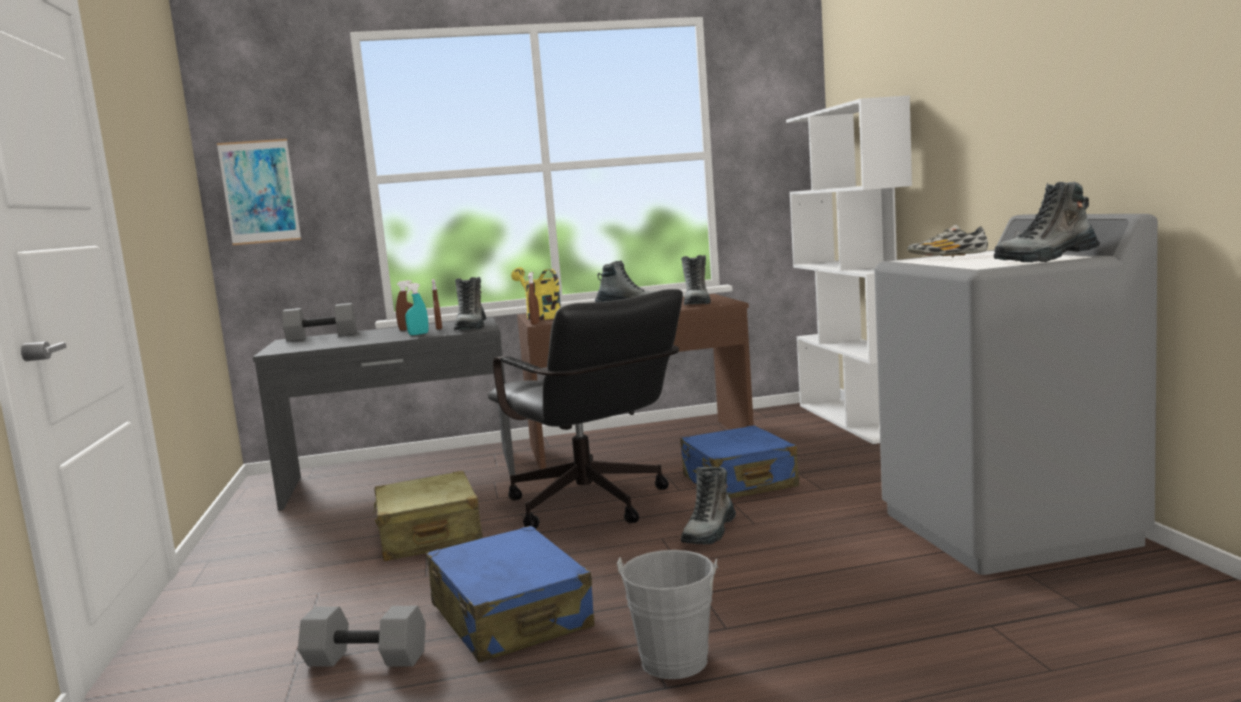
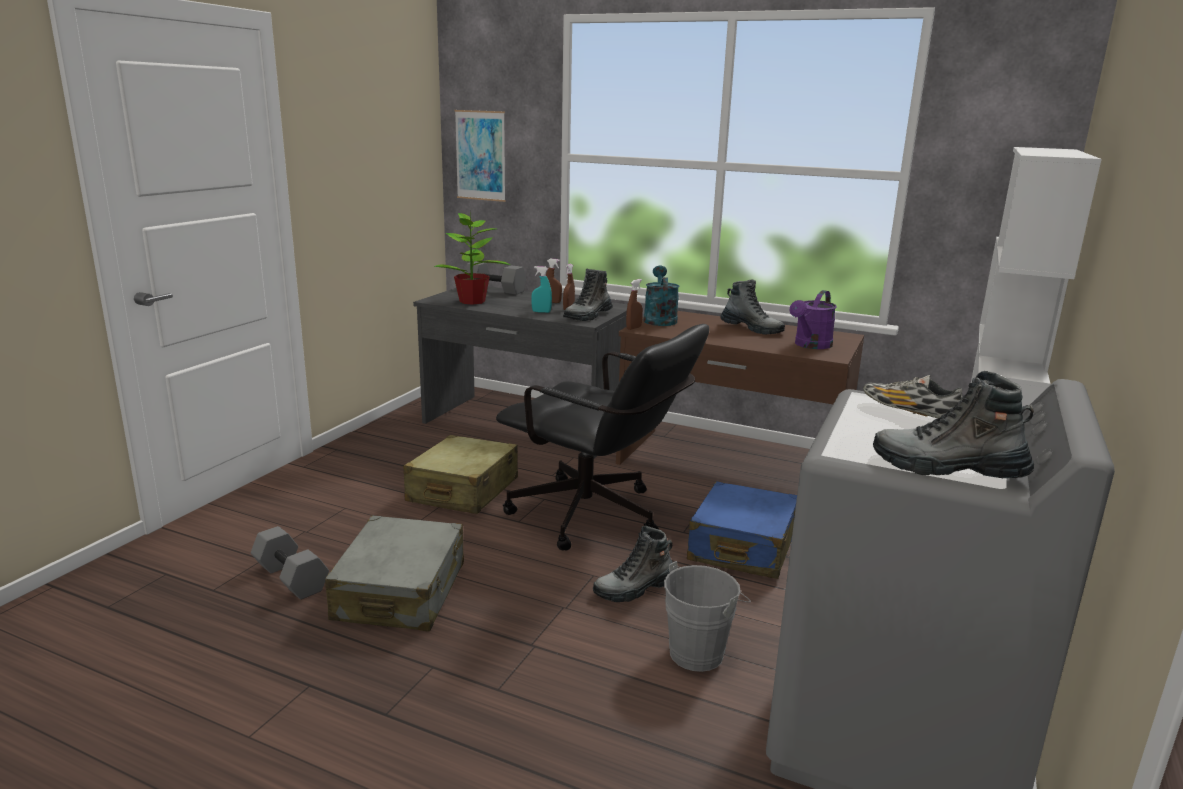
camera: 35 degrees right, 10 degrees up
(323, 344) = (472, 301): none -> potted plant
(511, 616) = (401, 591): blue suitcase -> grey suitcase
(540, 317) = (659, 319): yellow watering can -> turquoise watering can
(594, 507) = (597, 518): black office chair -> black office chair turned 60 degrees counterclockwise
(675, 657) = (429, 692): grey bucket -> grey bucket (700, 651)
(697, 302) = (810, 345): boot -> purple watering can

